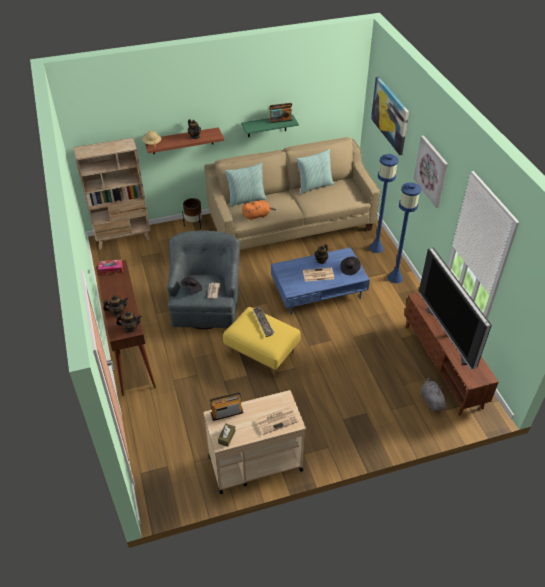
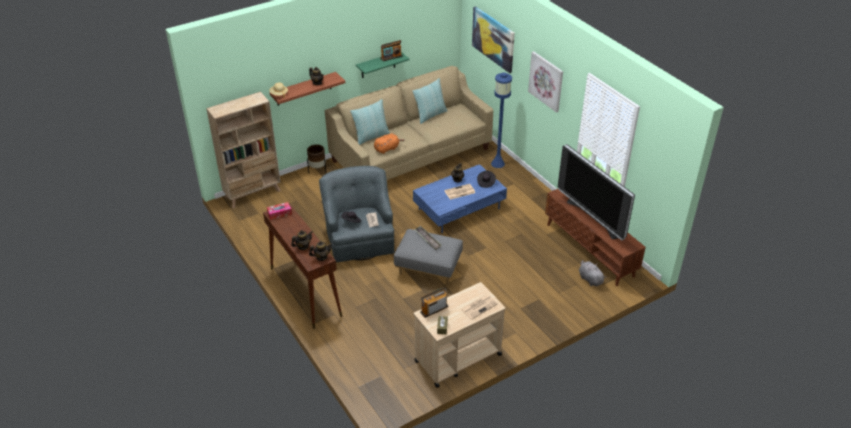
camera: 15 degrees left, 5 degrees down
(261, 353) = (428, 269): yellow ottoman -> grey ottoman
(395, 278) = (523, 186): blue floor lamp -> none

